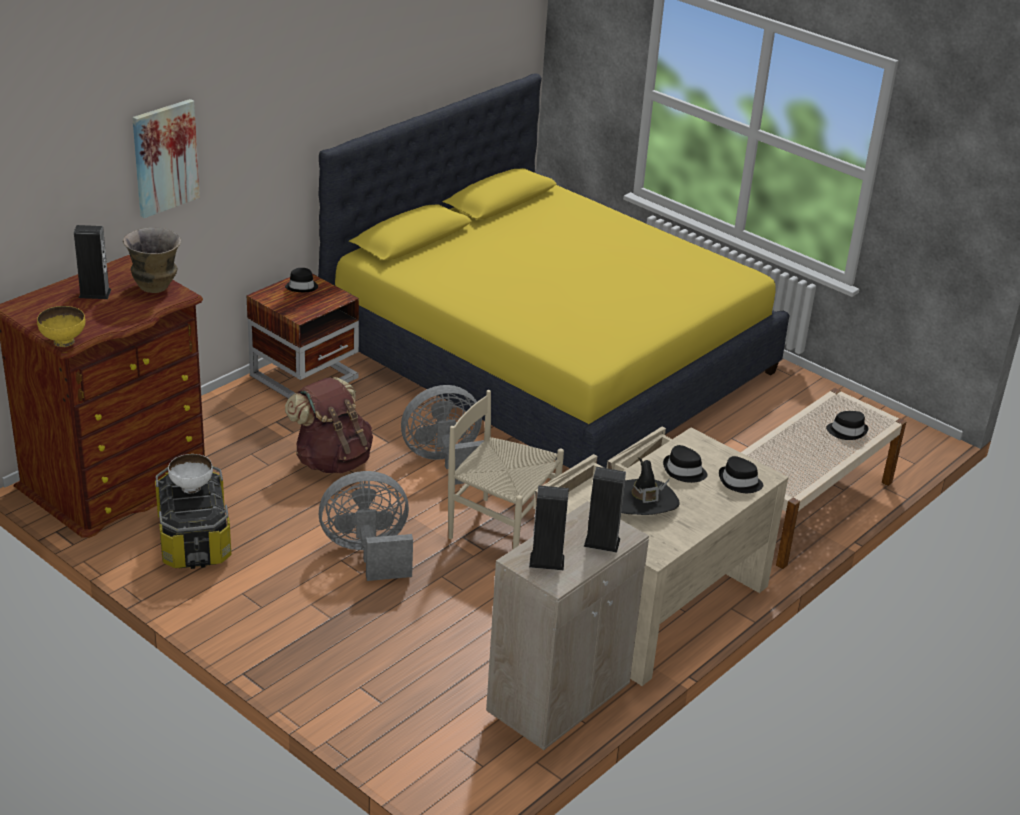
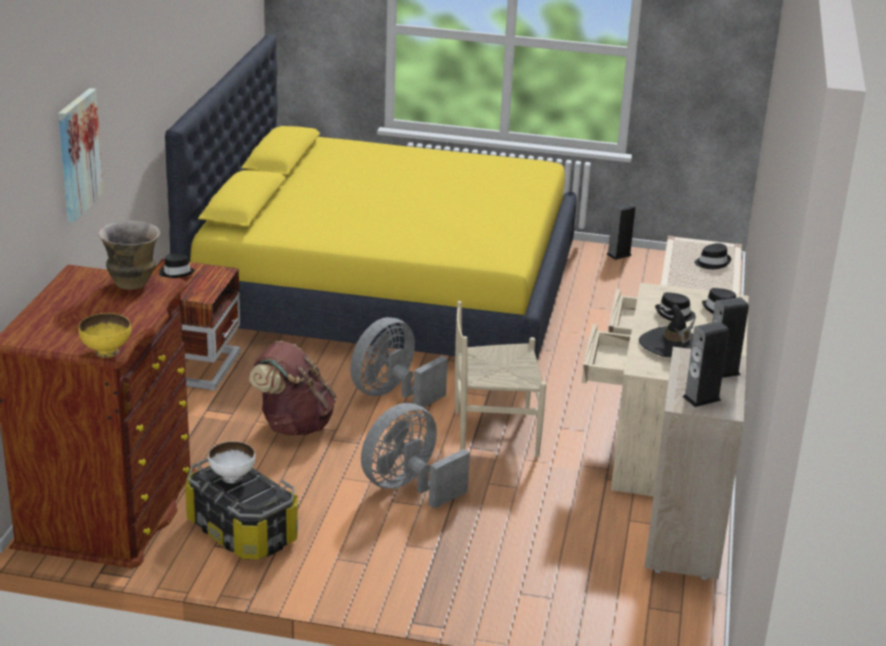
camera: 30 degrees left, 5 degrees down
(94, 293) = (80, 304): speaker -> speaker (619, 255)

